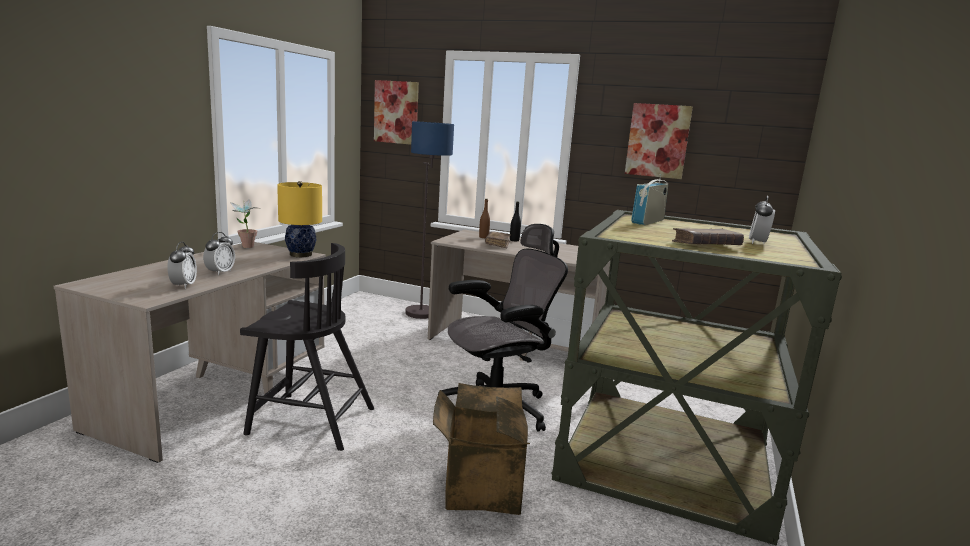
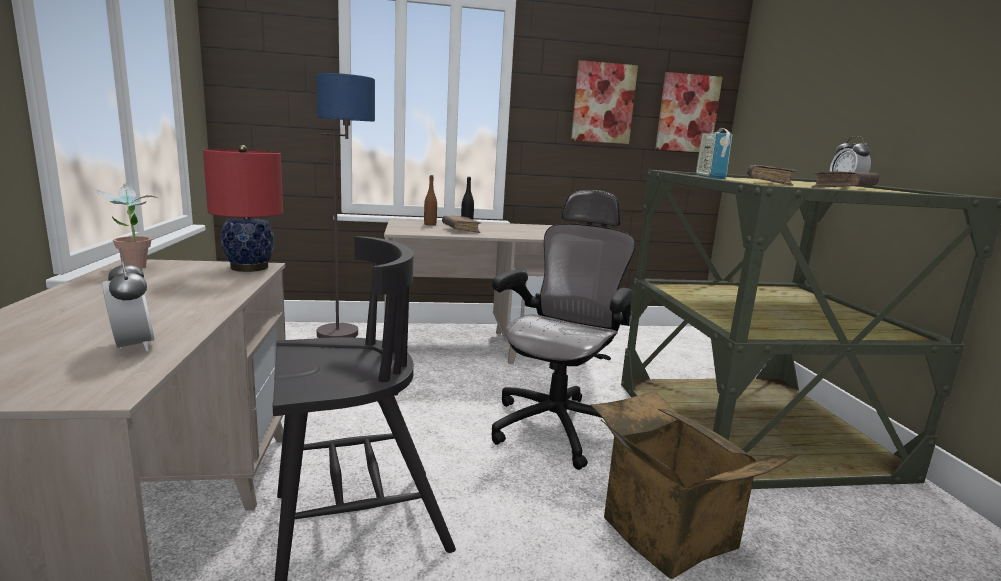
camera: 30 degrees left, 0 degrees up
(220, 272) = (164, 312): alarm clock -> none
(301, 254) = (250, 267): yellow table lamp -> red table lamp
(396, 112) = (264, 66): picture -> picture (687, 113)
(660, 233) = (768, 183): none -> brown book

